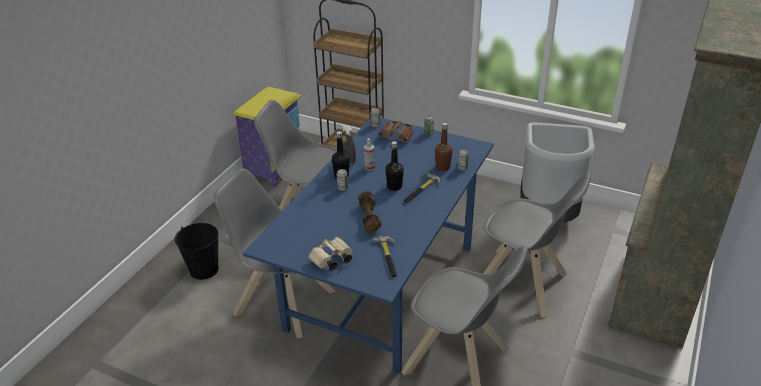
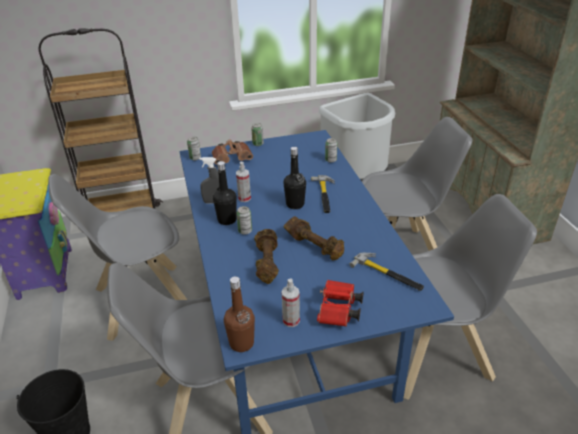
camera: 40 degrees left, 0 degrees up
(301, 250) = (291, 320): none -> spray bottle
(329, 213) = (266, 263): none -> brown dumbbell
(331, 260) = (339, 312): beige binoculars -> red binoculars
(442, 167) = (313, 167): brown bottle -> brown bottle (241, 343)

